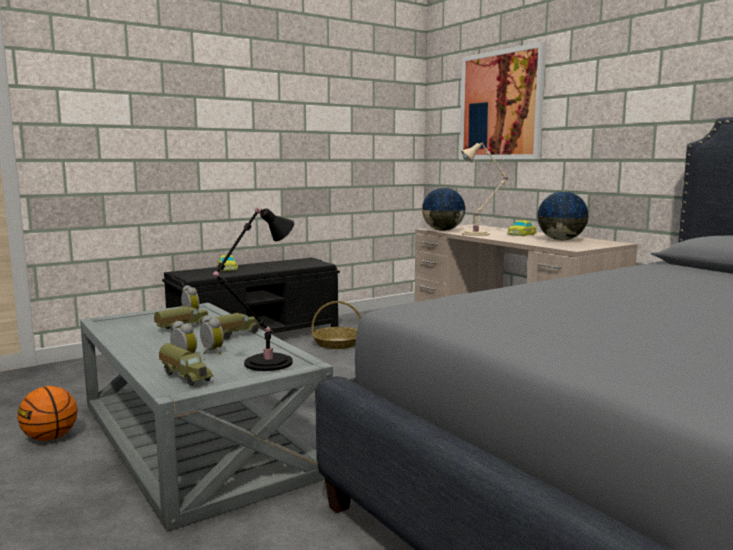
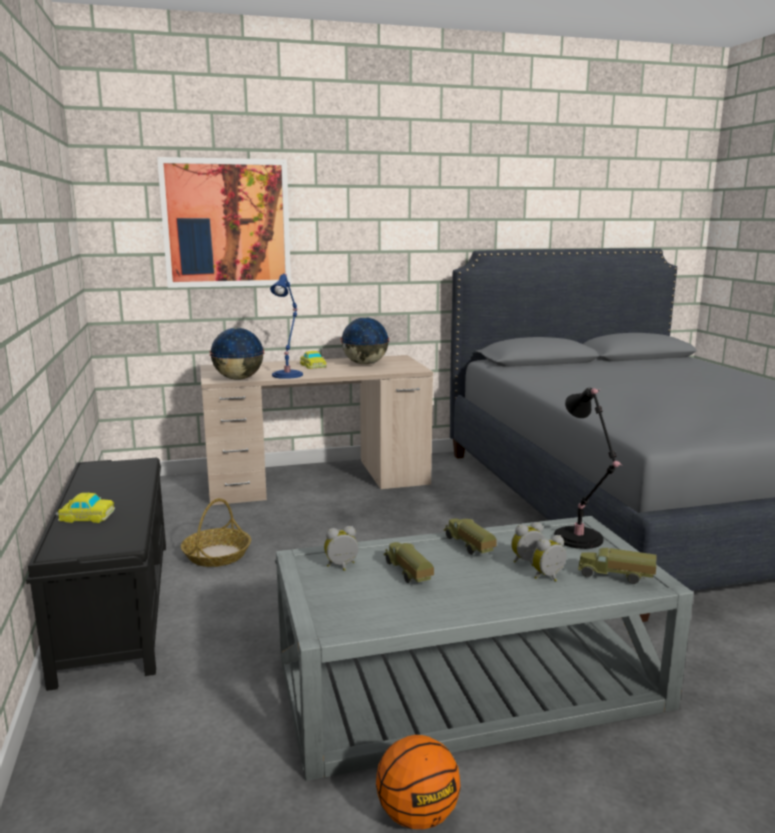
camera: 70 degrees left, 5 degrees up
(186, 376) = (615, 576): toy truck -> toy truck turned 135 degrees counterclockwise
(478, 234) = (288, 374): beige table lamp -> blue table lamp

